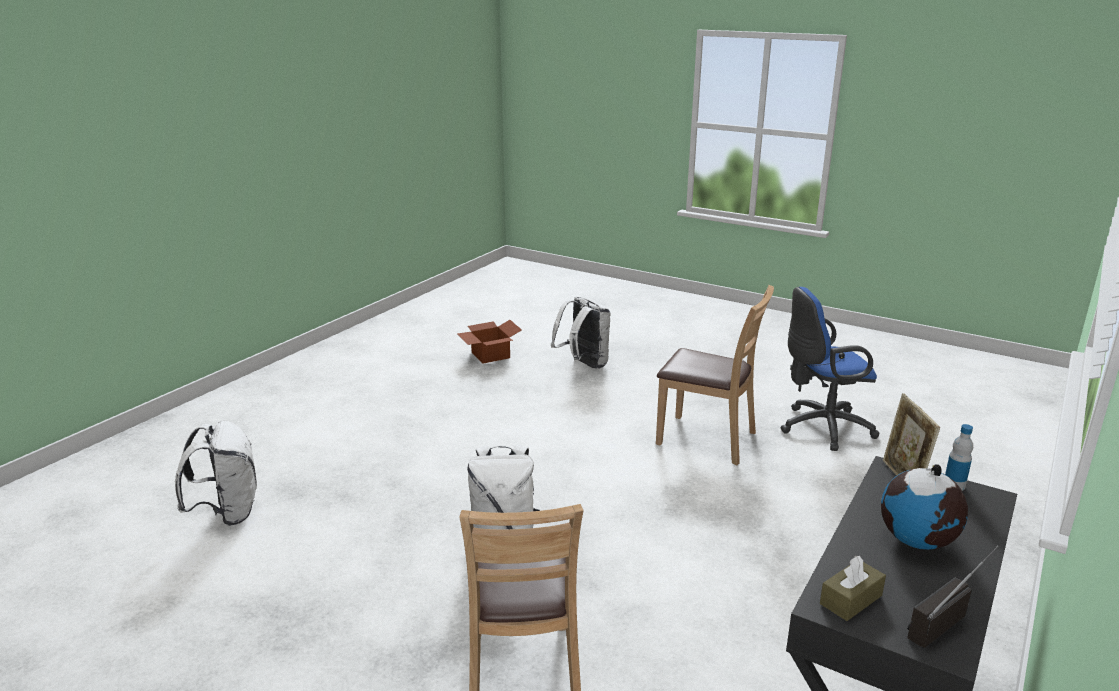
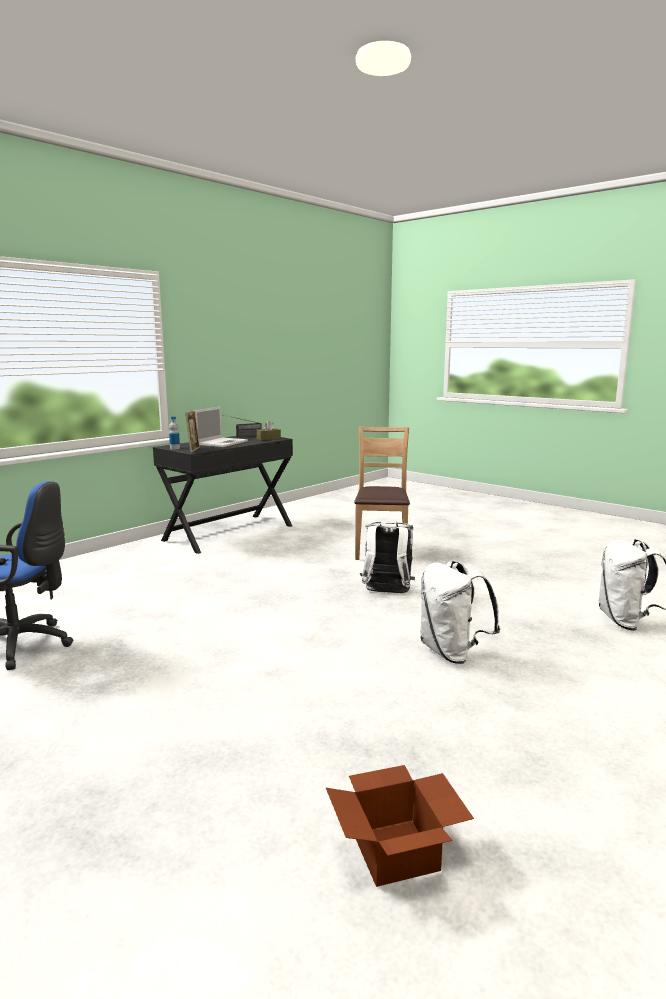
camera: 170 degrees left, 10 degrees down
(583, 364) = (215, 792): white backpack -> white backpack (452, 653)
(707, 439) = (158, 645): brown chair -> none
(917, 541) = (222, 443): globe -> laptop

